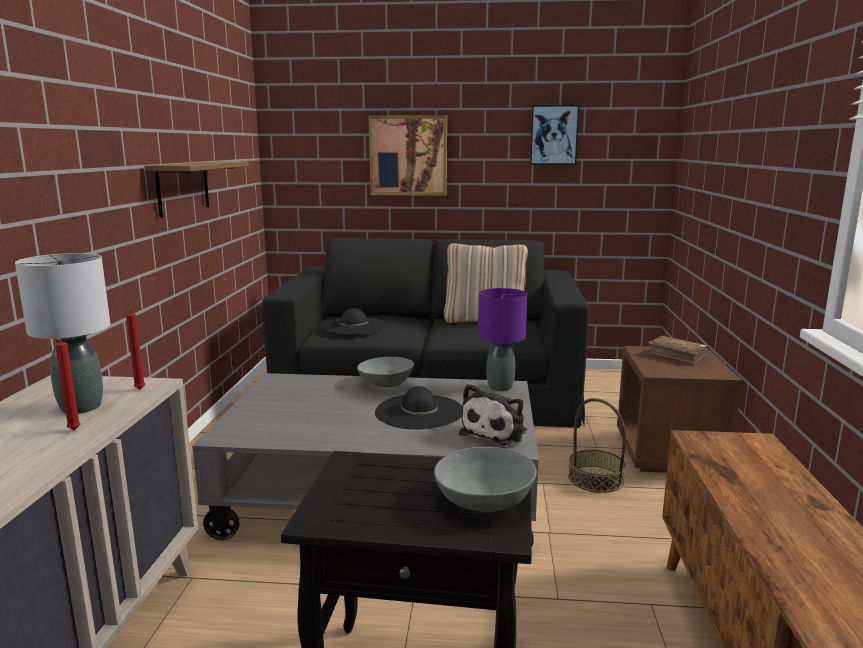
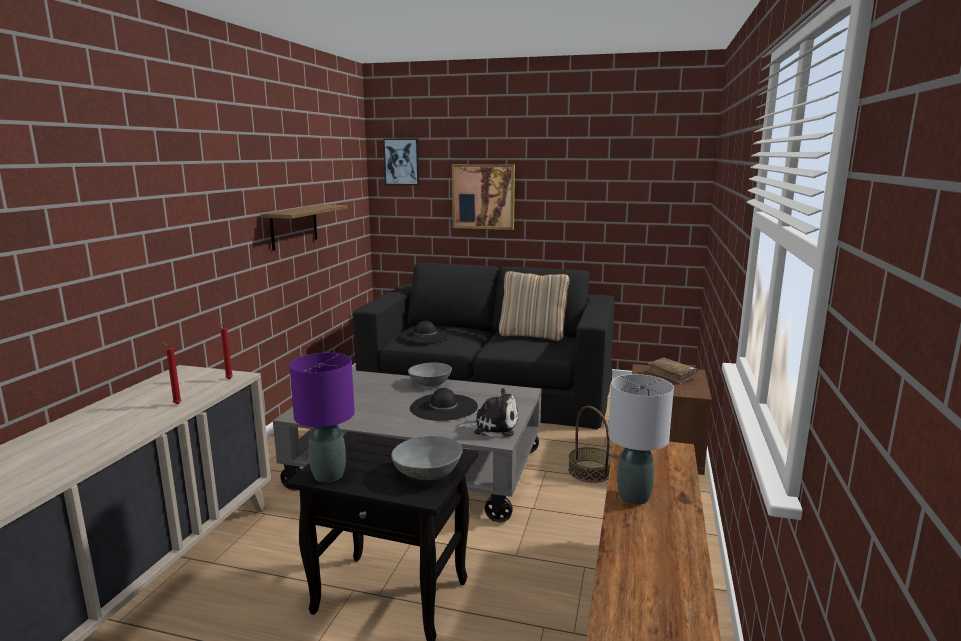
camera: 10 degrees right, 0 degrees up
(81, 407) = (188, 389): grey table lamp -> grey table lamp (633, 497)
(496, 432) = (492, 427): plush toy -> plush toy turned 120 degrees counterclockwise
(500, 387) = (517, 392): purple table lamp -> purple table lamp (329, 475)
(554, 135) = (603, 181): picture -> picture (402, 162)

